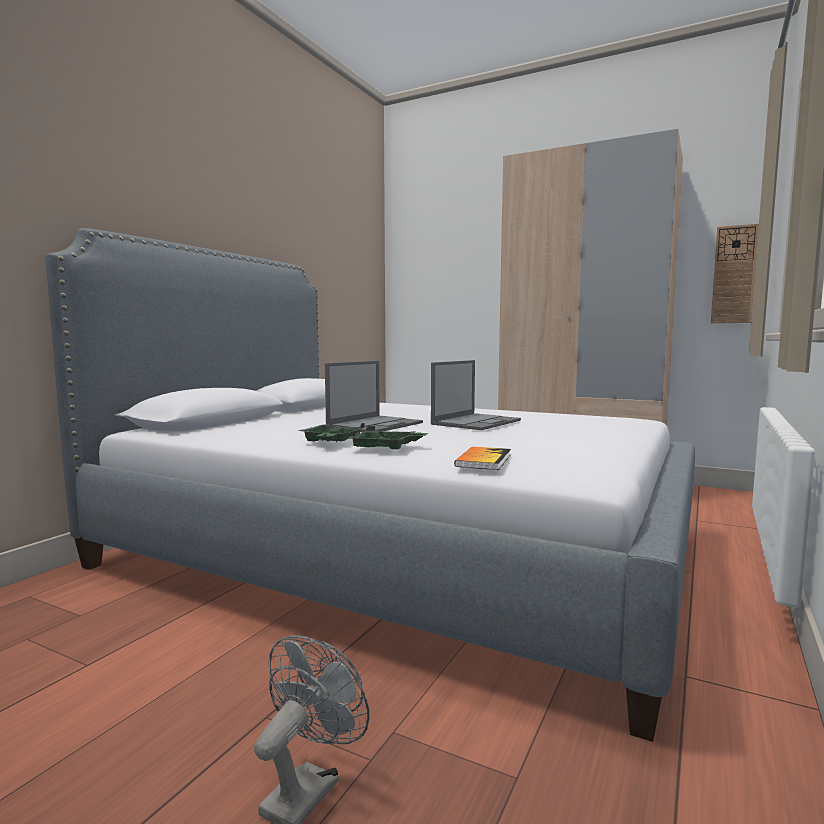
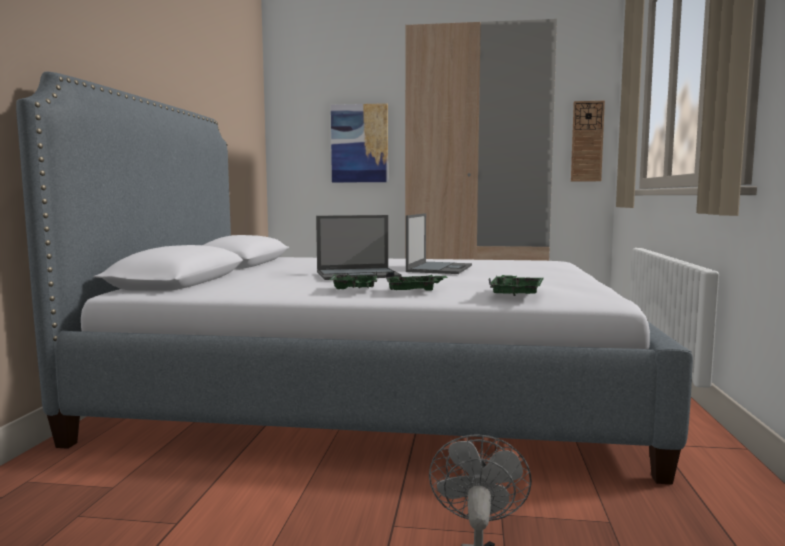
camera: 20 degrees left, 0 degrees up
(375, 425) = (359, 274): laptop -> laptop turned 60 degrees clockwise
(472, 285) = (359, 143): none -> picture
(483, 460) = (516, 293): book -> green tray

